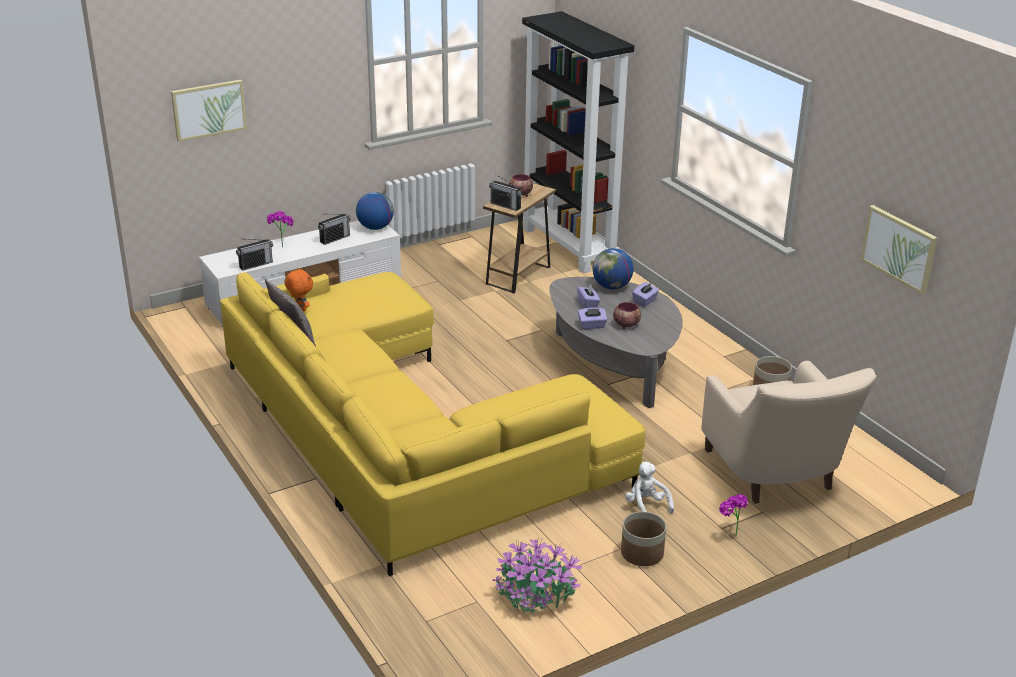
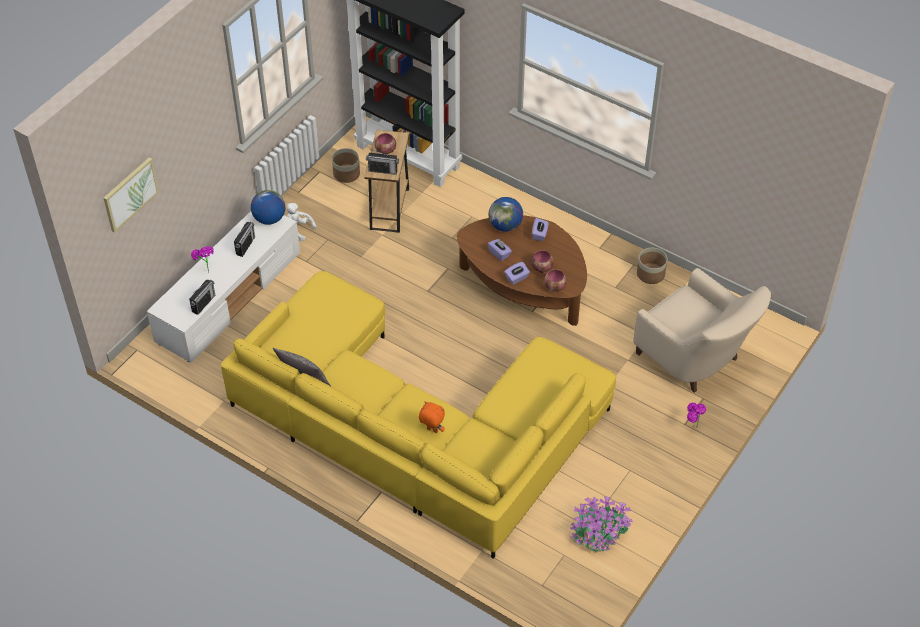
camera: 25 degrees left, 20 degrees up
(300, 309) = (284, 345): orange plush toy -> orange plush toy (431, 430)
(613, 364) = (524, 287): grey coffee table -> brown coffee table
(629, 343) = (555, 287): none -> bowl
(641, 554) = (645, 469): planter -> planter (346, 174)
(646, 506) = (625, 424): white plush toy -> white plush toy (297, 229)
(899, 248) = (757, 182): picture -> none

